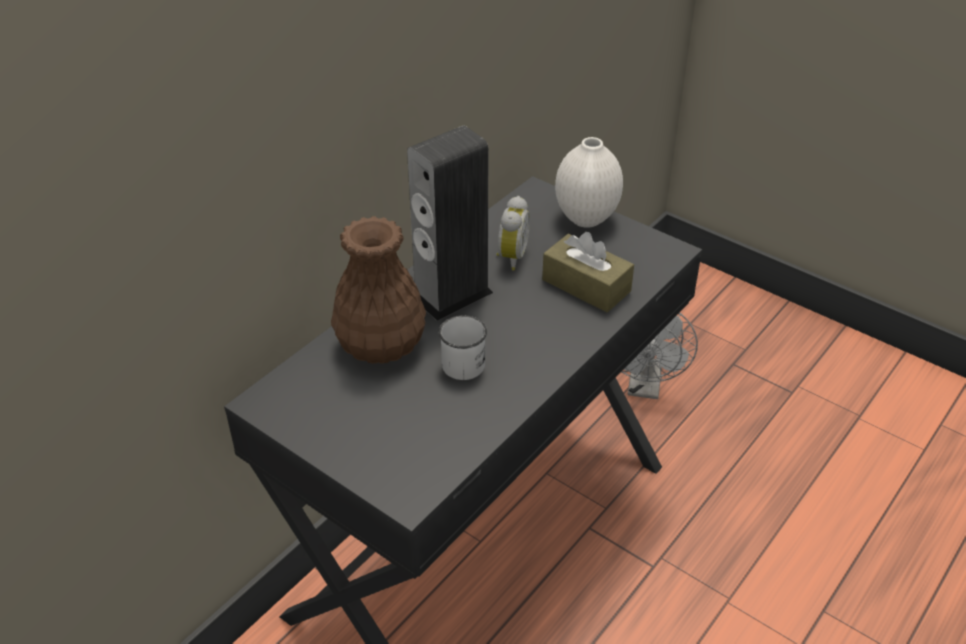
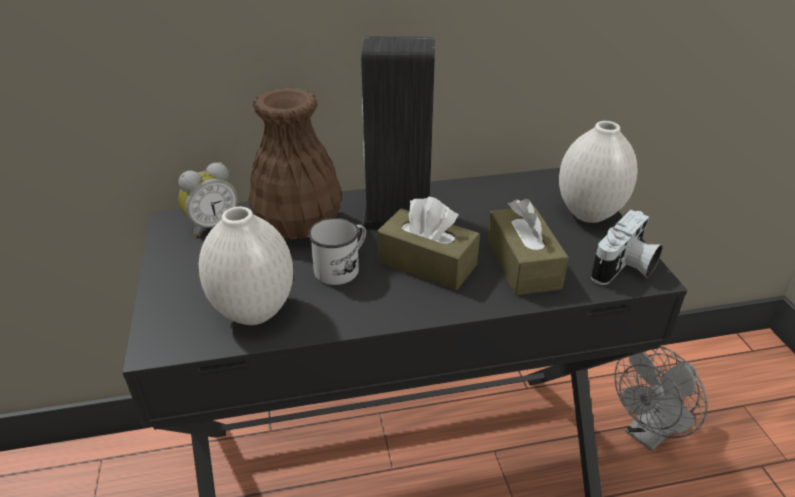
camera: 40 degrees right, 5 degrees down
(446, 432) = (253, 313): none -> white vase
(510, 257) = (482, 212): alarm clock -> alarm clock (212, 225)
(521, 322) = (427, 263): none -> brown tissue box
(652, 253) = (625, 268): none -> camera

